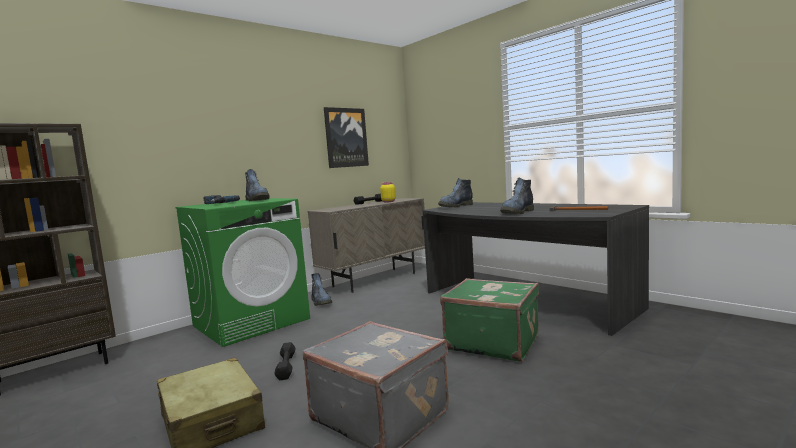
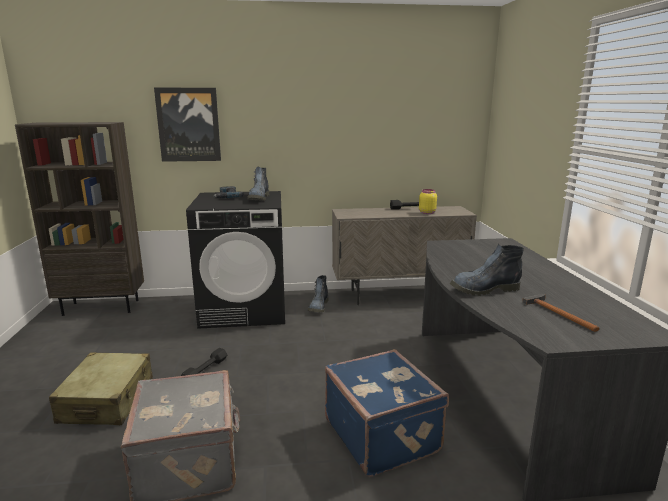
camera: 35 degrees right, 10 degrees up
(251, 322) = (245, 309): green washing machine -> black washing machine
(346, 137) = (393, 130): picture -> picture (188, 125)
(455, 206) = (471, 245): boot -> none
(492, 342) = (383, 434): green suitcase -> blue suitcase

